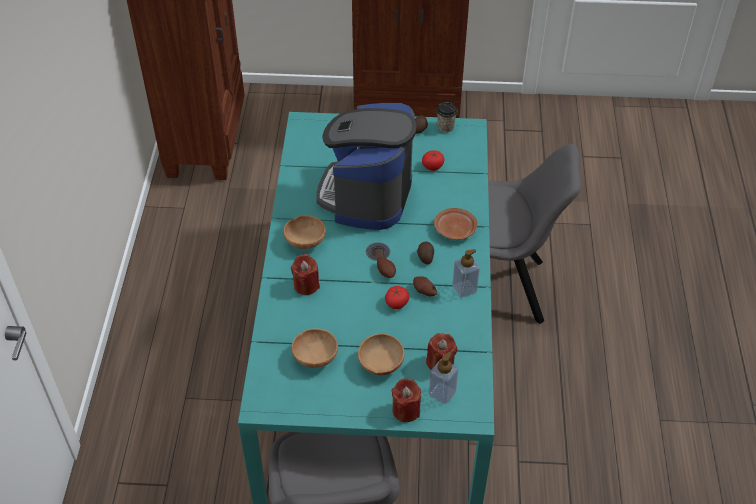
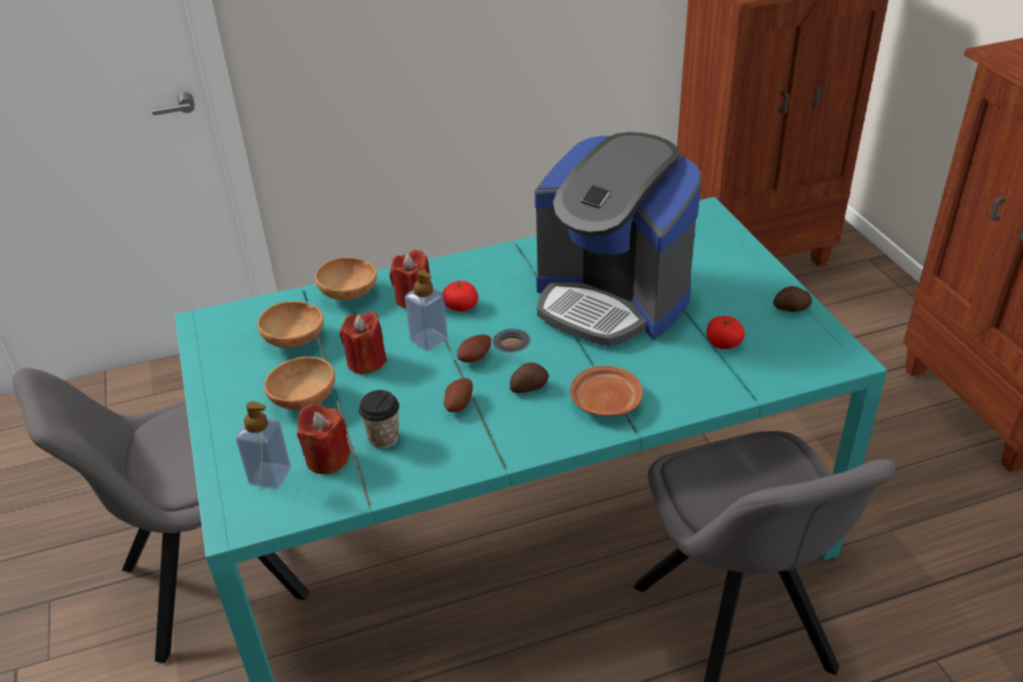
camera: 70 degrees right, 10 degrees down
(305, 241) = (490, 276): brown bowl -> brown bowl (350, 295)
(367, 195) = (611, 300): coffee machine -> coffee machine turned 135 degrees counterclockwise
(396, 303) = (422, 384): tomato -> tomato (461, 306)
(406, 410) = (228, 447): red candle -> red candle (366, 361)
(445, 127) = (821, 332): cup -> cup (383, 438)
(464, 289) = (487, 444): soap dispenser -> soap dispenser (429, 340)

